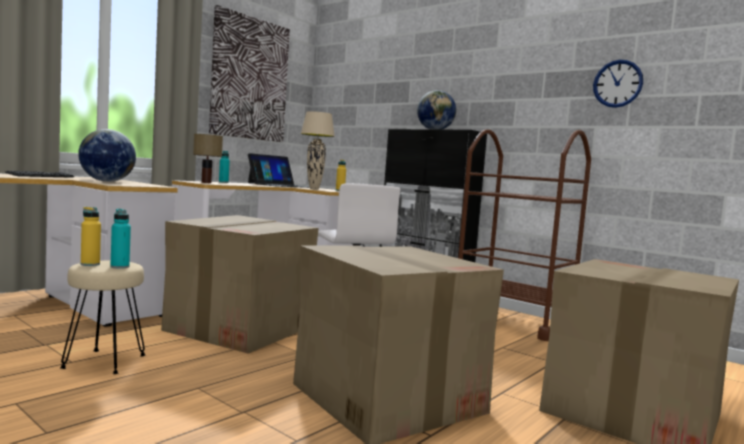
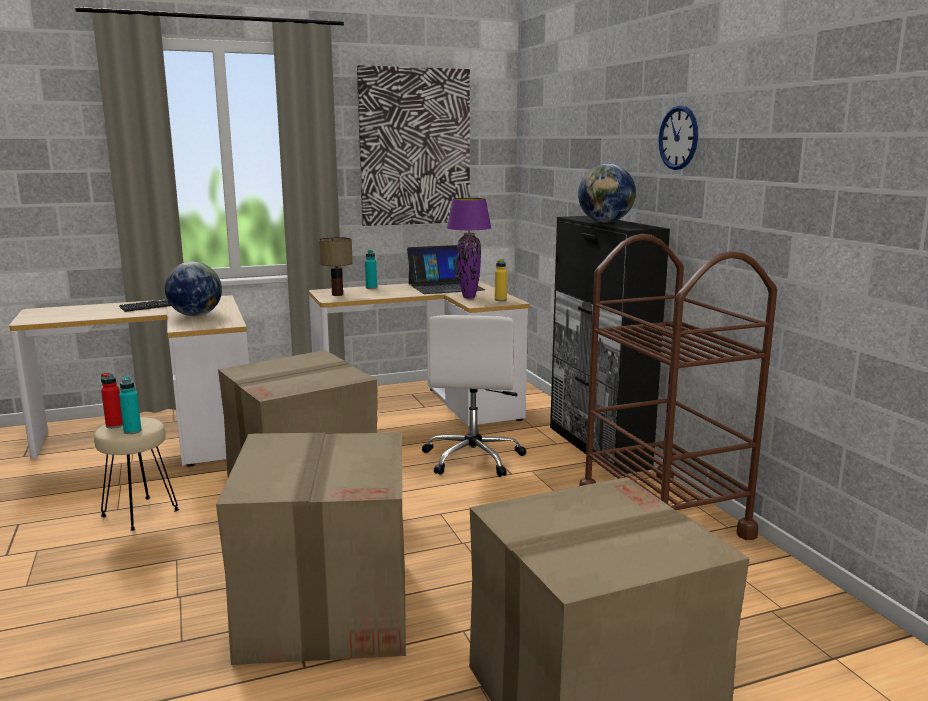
camera: 30 degrees right, 10 degrees up
(90, 264) = (114, 425): yellow bottle -> red bottle
(314, 189) = (469, 297): beige table lamp -> purple table lamp
(617, 83) = (820, 166): wall clock -> wall clock (678, 138)

